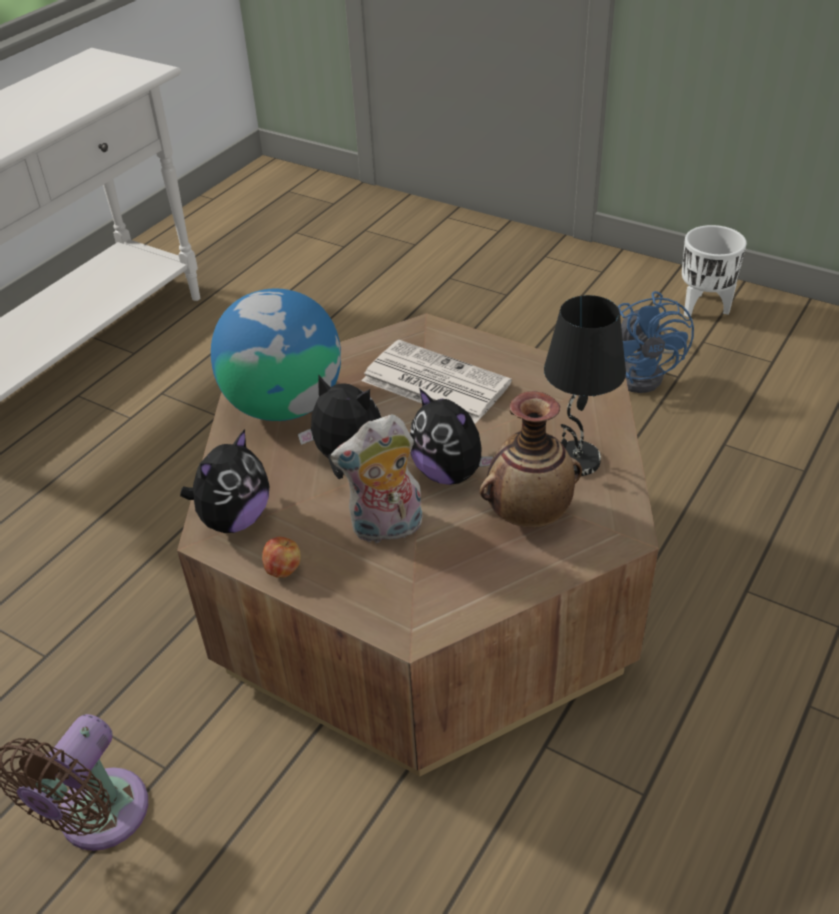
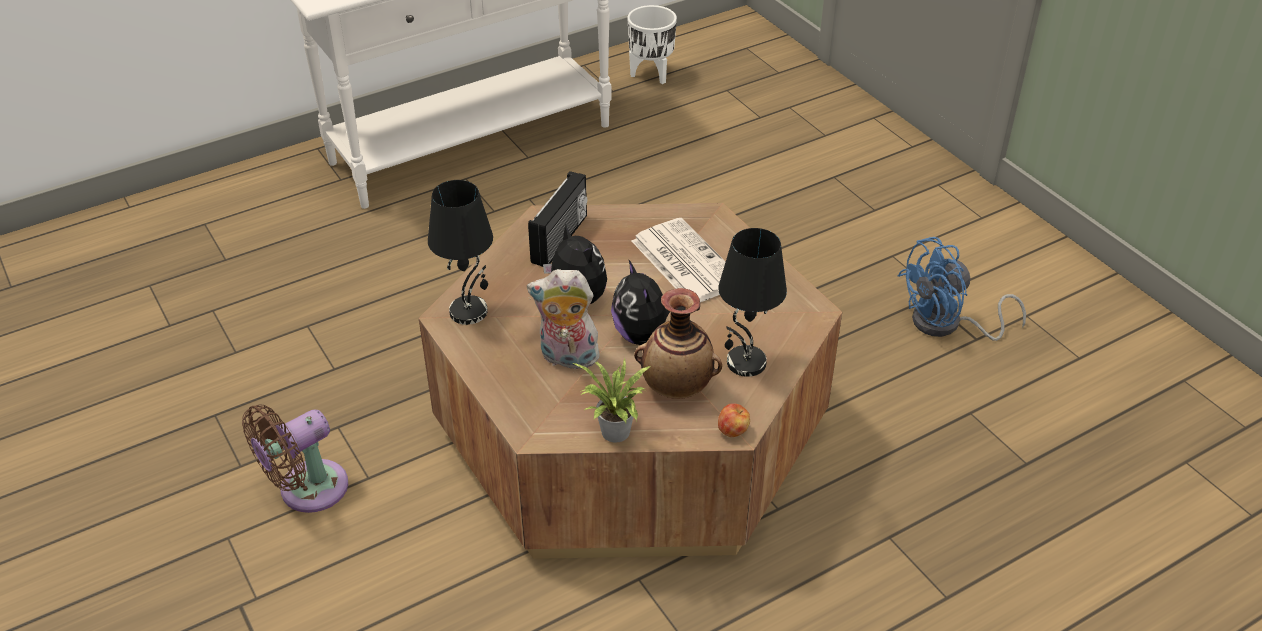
camera: 25 degrees right, 0 degrees up
(234, 519) = (469, 311): plush toy -> black table lamp
(283, 570) = (478, 359): apple -> apple (733, 431)
(284, 405) = (561, 239): globe -> radio
(503, 593) = (614, 435): none -> potted plant
(644, 373) = (946, 325): blue fan -> blue fan turned 45 degrees clockwise
(704, 308) = (1054, 285): white planter -> white planter (651, 75)

